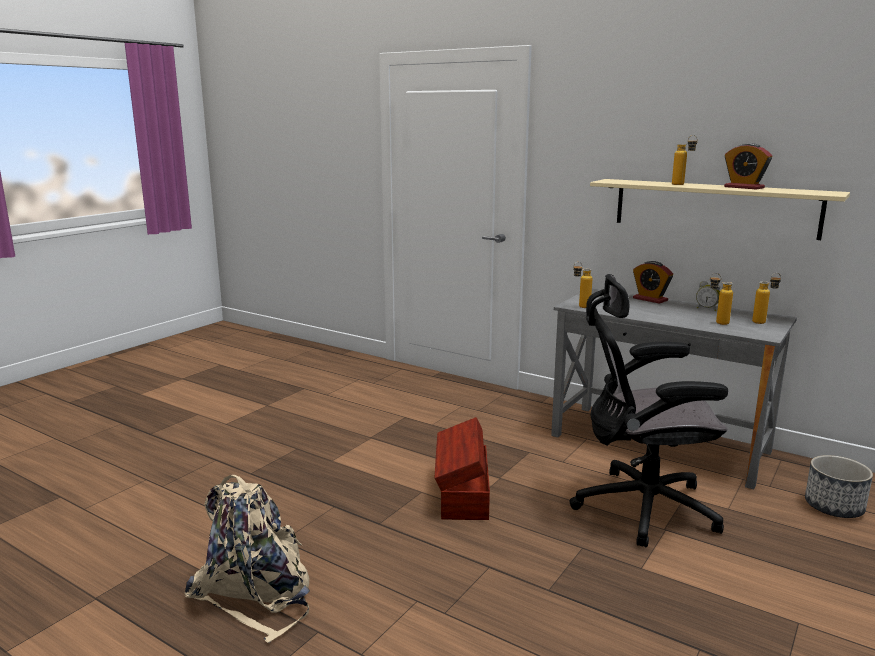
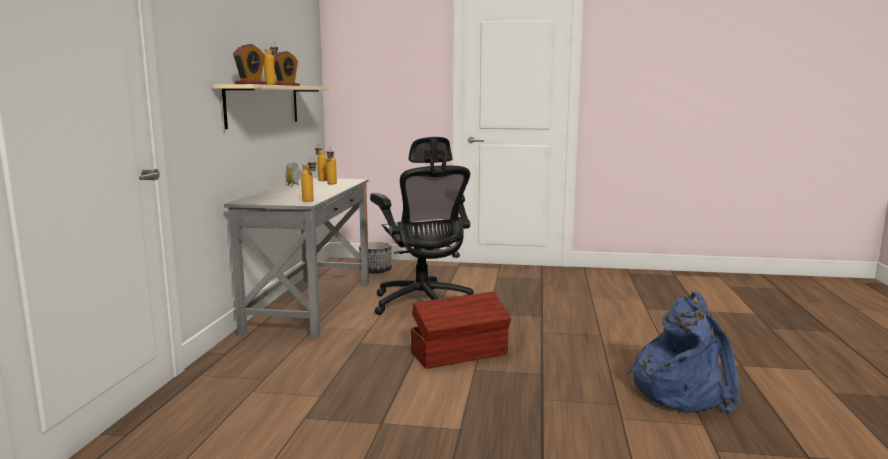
camera: 115 degrees left, 5 degrees down
(257, 593) = (681, 391): beige backpack -> blue backpack
(650, 299) = (267, 193): alarm clock -> alarm clock (251, 84)

